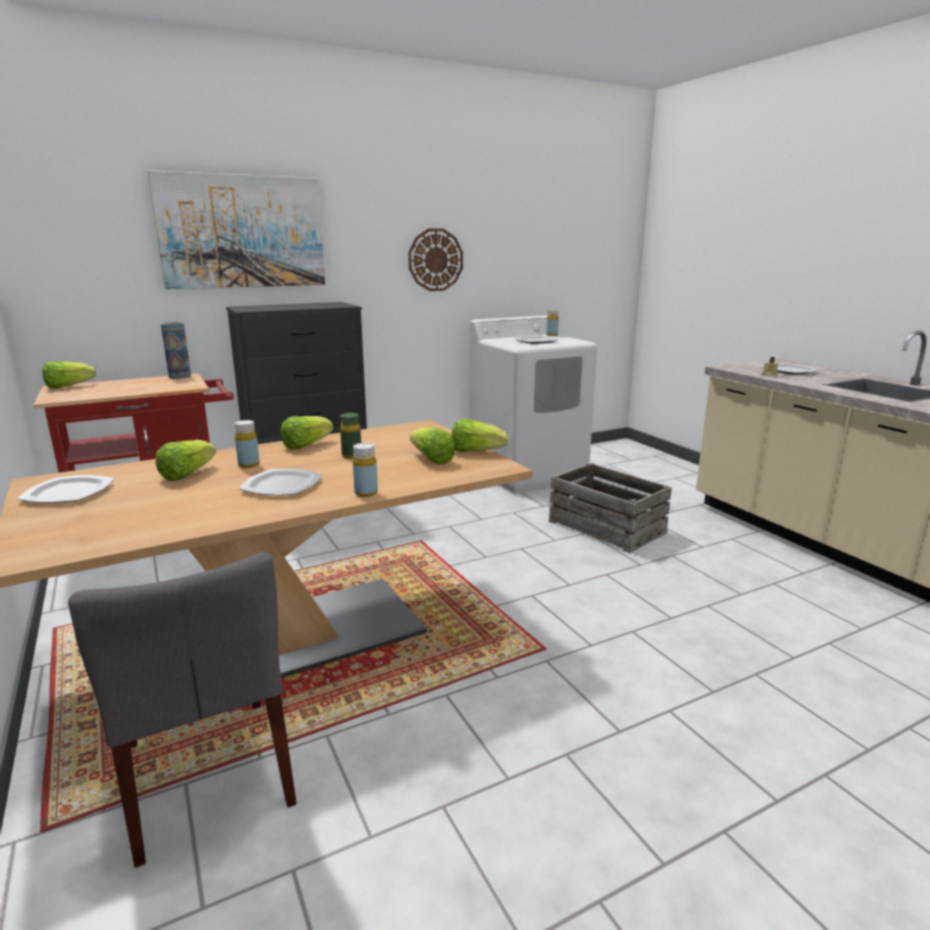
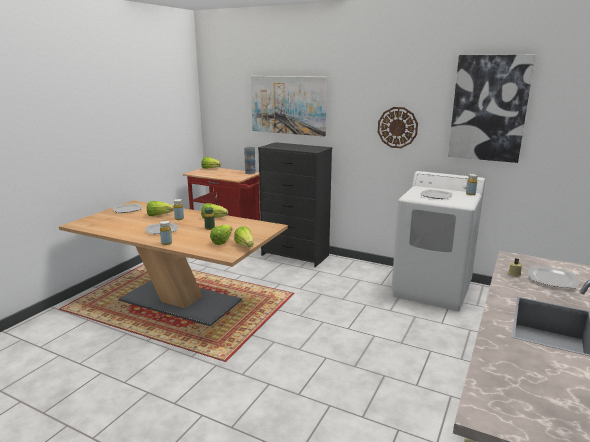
camera: 55 degrees right, 0 degrees up
(208, 774) = (94, 321): grey chair -> none
(539, 226) = (489, 108): none -> picture
(605, 527) = (390, 340): crate -> none

